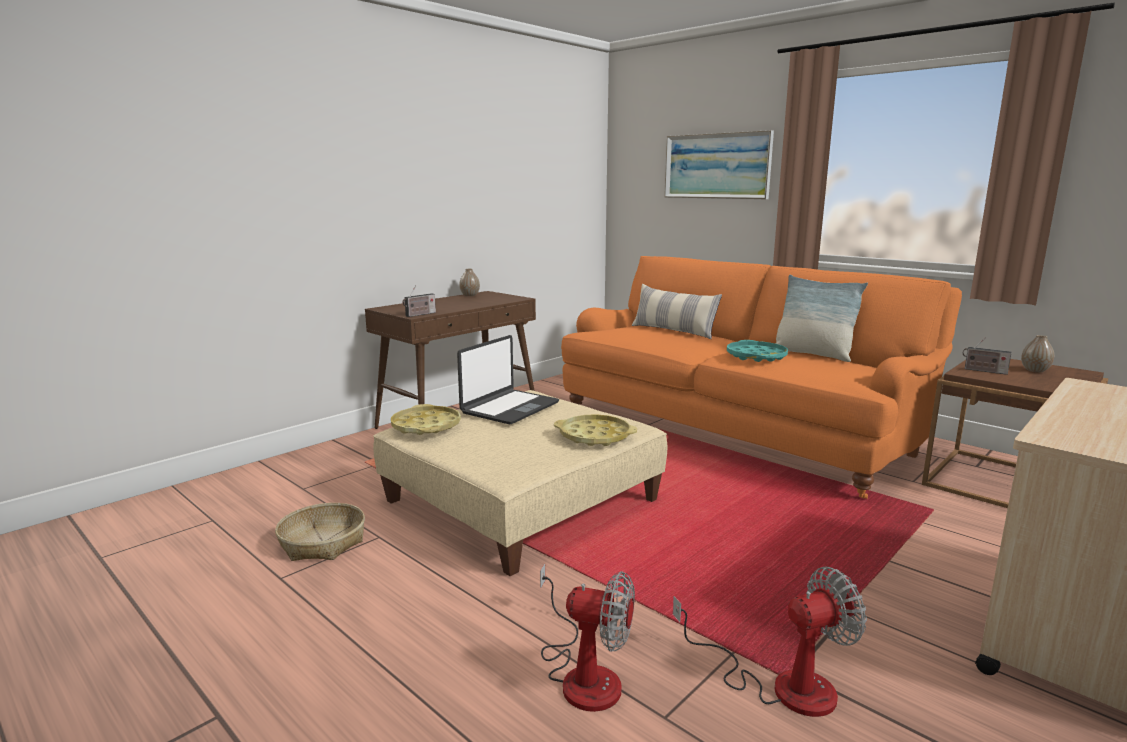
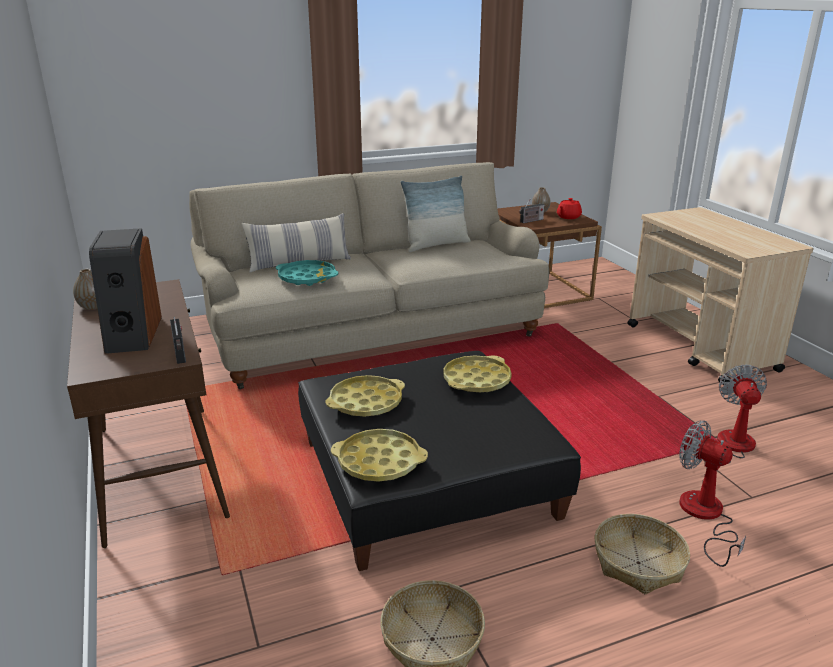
camera: 65 degrees left, 10 degrees up
(439, 305) = (132, 334): none -> speaker
(462, 631) = (638, 563): none -> basket
(509, 408) = (366, 402): laptop -> yellow tray
(521, 501) = (426, 479): beige ottoman -> black ottoman
(583, 674) = (705, 516): fan -> fan turned 90 degrees counterclockwise
(716, 166) = (223, 71): picture -> none
(736, 430) = (371, 333): orange sofa -> beige sofa
(756, 356) = (424, 261): turquoise tray -> turquoise tray (307, 278)
(1055, 383) = (568, 217): none -> red teapot

